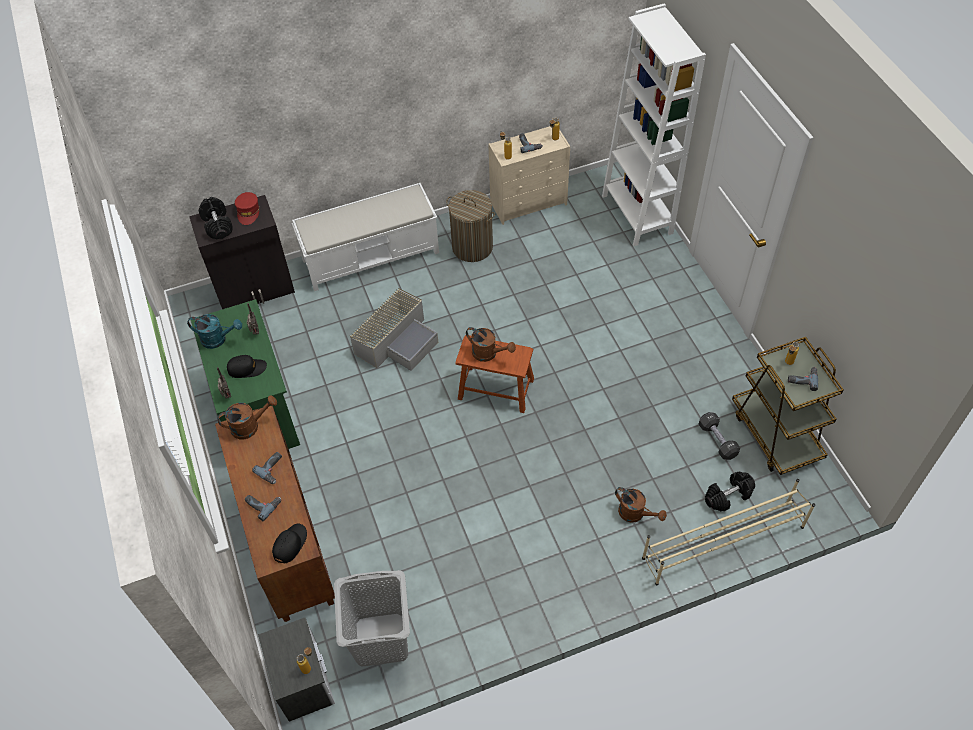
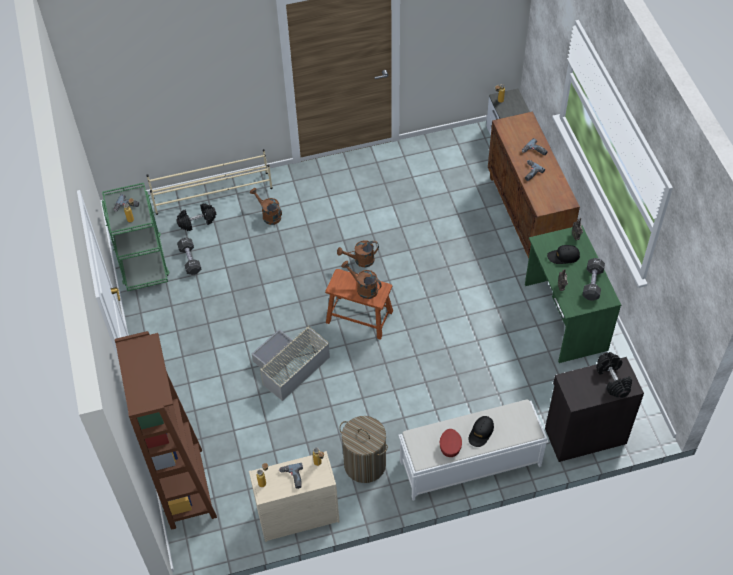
camera: 175 degrees left, 0 degrees up
(218, 339) = (592, 283): turquoise watering can -> black dumbbell
(248, 212) = (584, 392): red cap -> red cap (450, 444)
(250, 426) = (552, 202): brown watering can -> brown watering can (360, 261)
(290, 544) = (512, 127): black cap -> black cap (481, 433)
(381, 639) = (456, 156): grey laundry basket -> none
(397, 340) = (443, 369): grey storage box -> grey storage box (289, 367)
(637, 214) = (186, 488): white bookcase -> brown bookcase
(776, 434) = (143, 261): brown cart -> green cart

